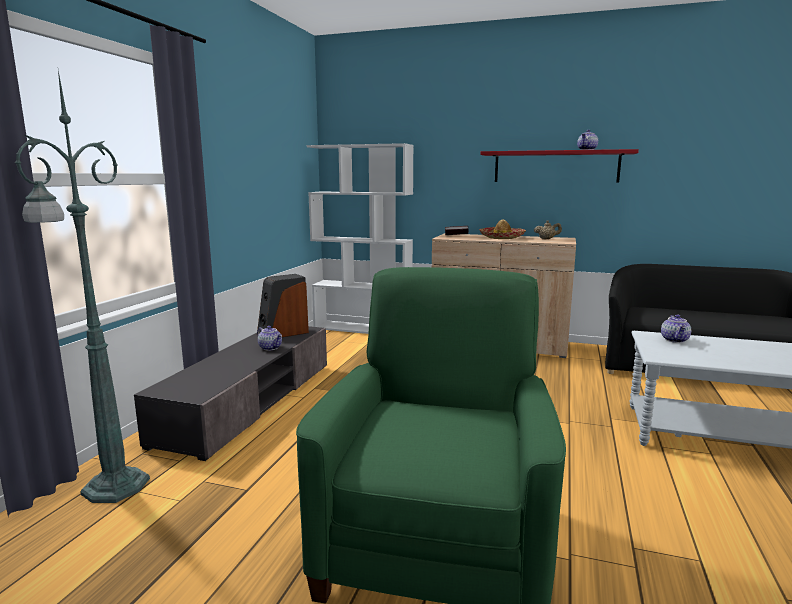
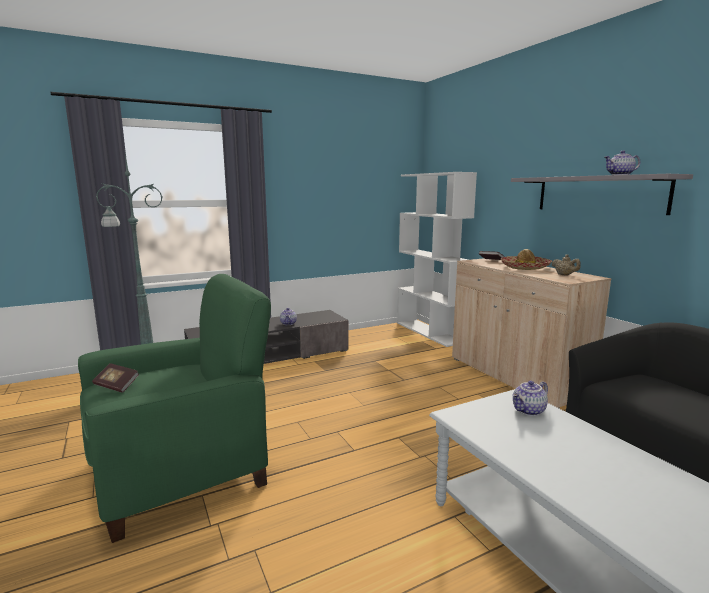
camera: 45 degrees right, 0 degrees up
(283, 333) = (317, 317): speaker -> none
(399, 450) = (116, 385): none -> book
(555, 167) = (598, 194): red shelf -> grey shelf

